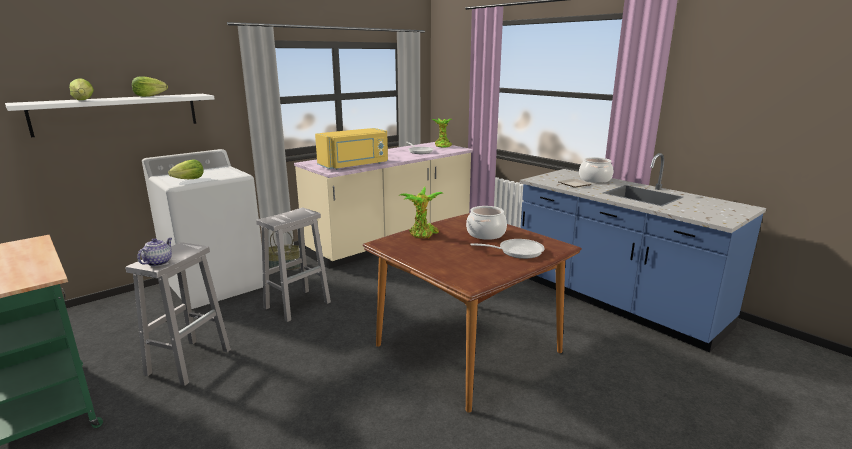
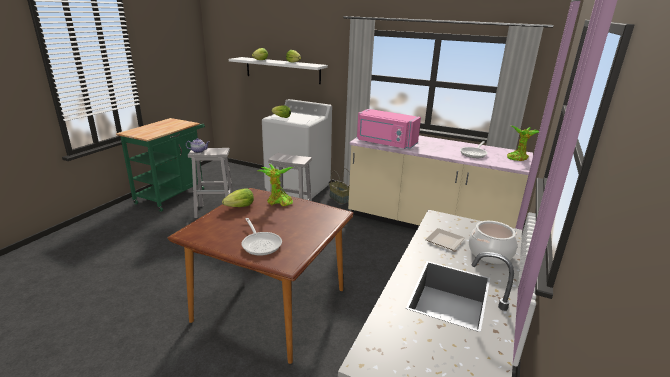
camera: 65 degrees right, 5 degrees up
(355, 165) = (385, 143): yellow microwave -> pink microwave
(419, 252) = (240, 207): none -> lettuce
(486, 234) = (296, 225): cooking pot -> none

